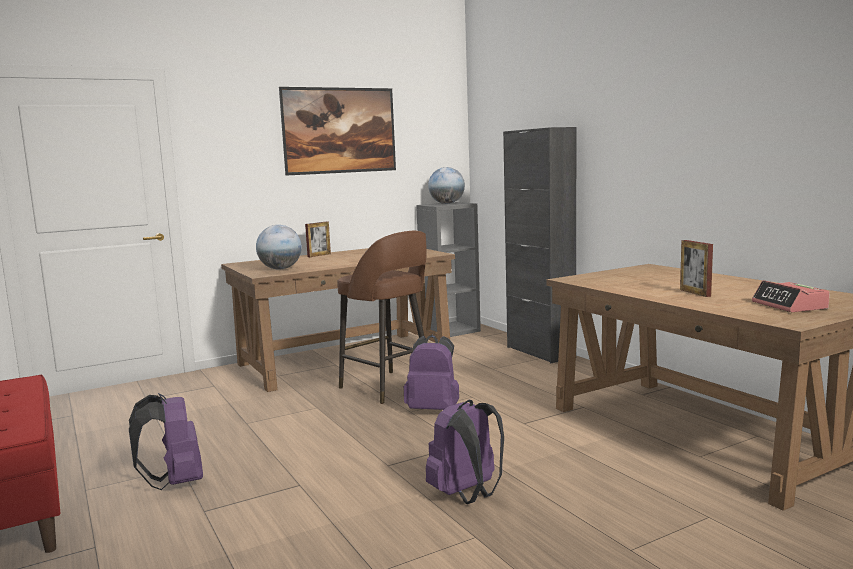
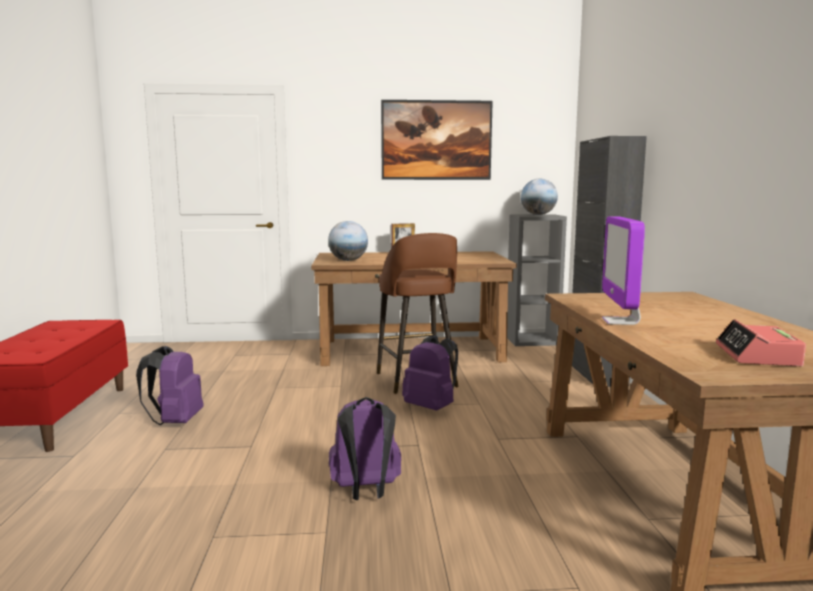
camera: 25 degrees right, 0 degrees up
(655, 294) = (620, 321): none -> monitor
(695, 293) = (671, 326): picture frame -> none

